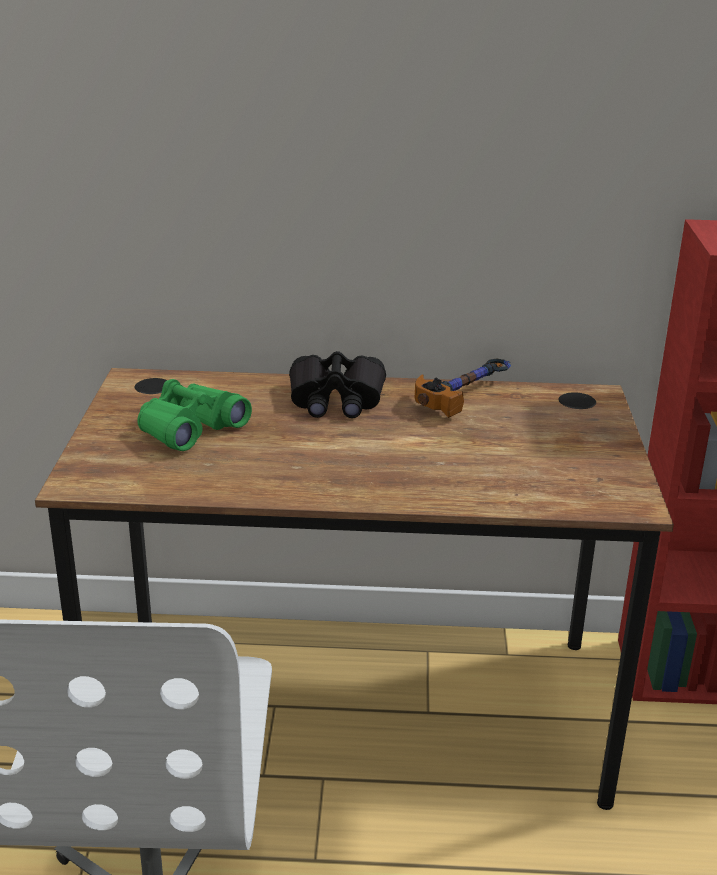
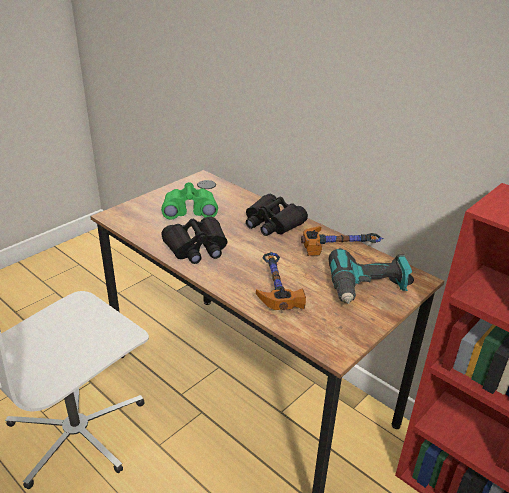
camera: 40 degrees right, 5 degrees up
(287, 471) = (197, 248): none -> black binoculars
(463, 471) = (274, 287): none -> hammer
(563, 425) = (367, 288): none -> power drill

